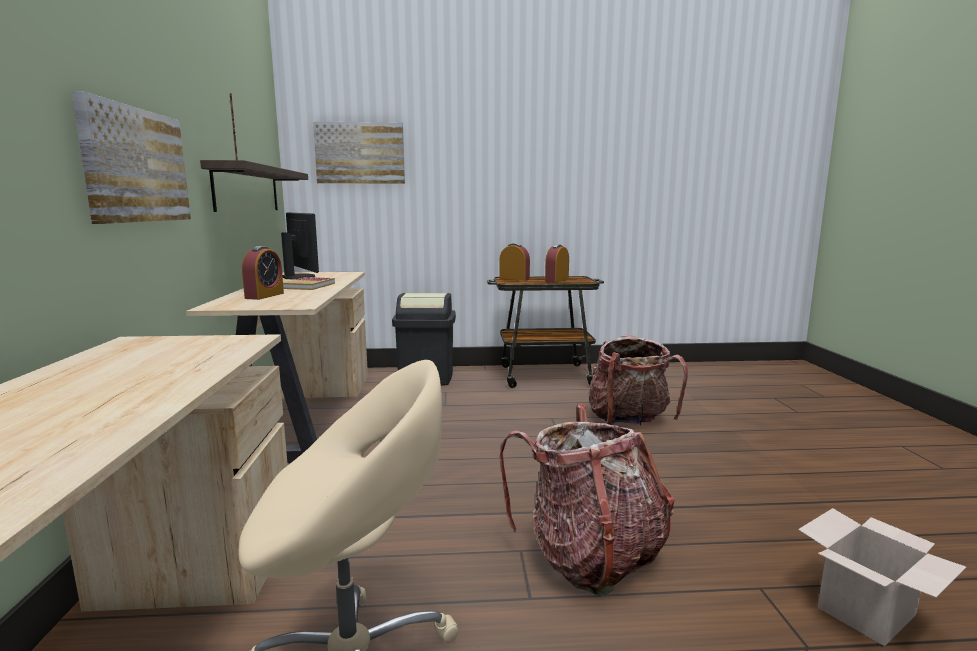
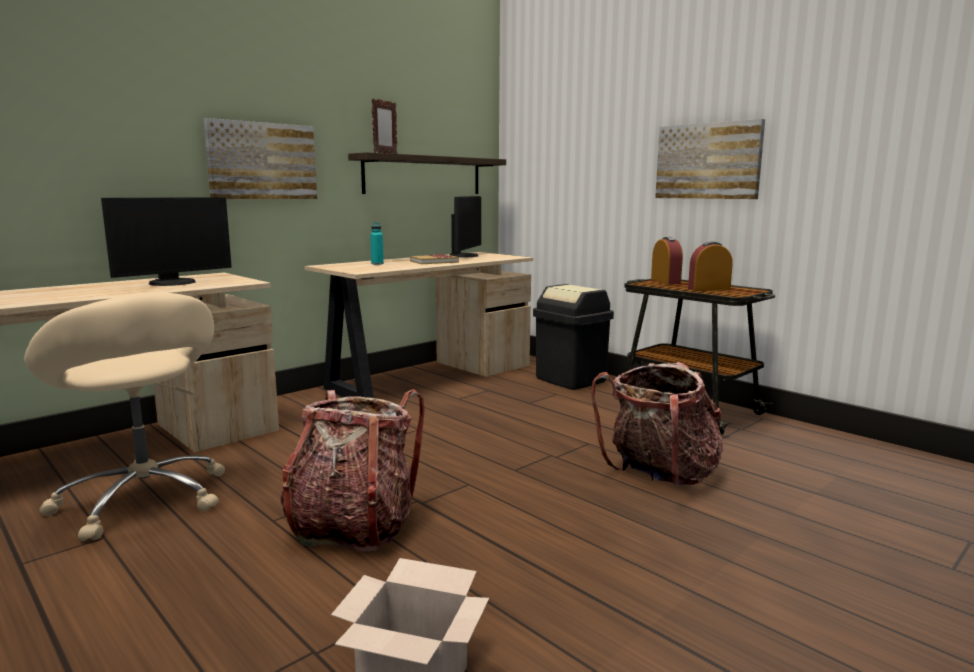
camera: 50 degrees right, 0 degrees up
(146, 363) = (173, 283): none -> monitor
(264, 296) = (377, 264): alarm clock -> turquoise bottle
(360, 153) = (555, 136): picture -> picture (708, 161)

